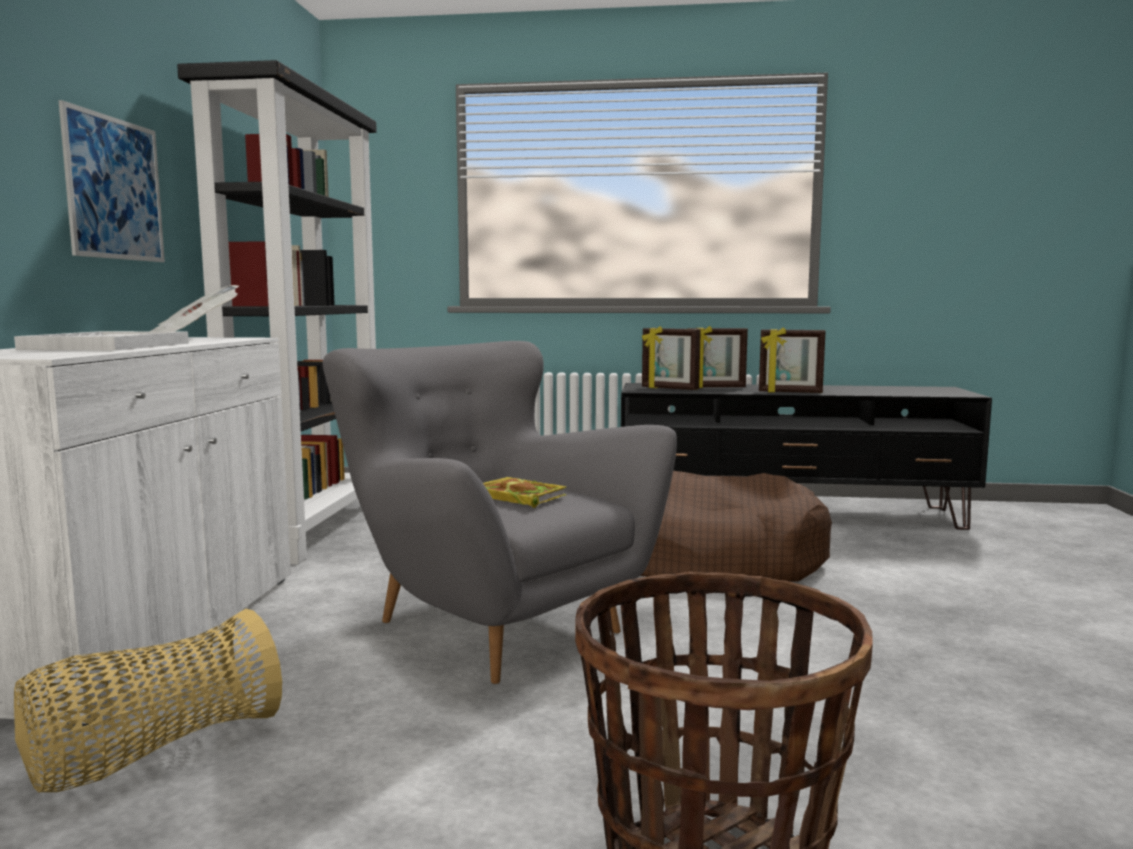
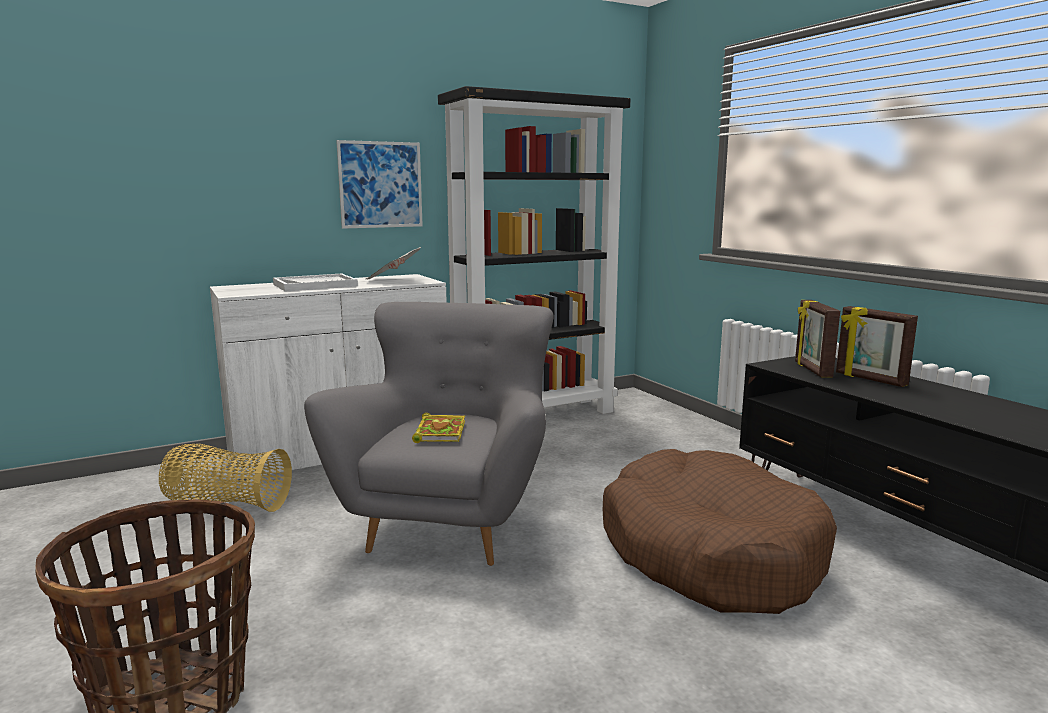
camera: 55 degrees right, 5 degrees up
(790, 392) = (919, 407): picture frame -> none

